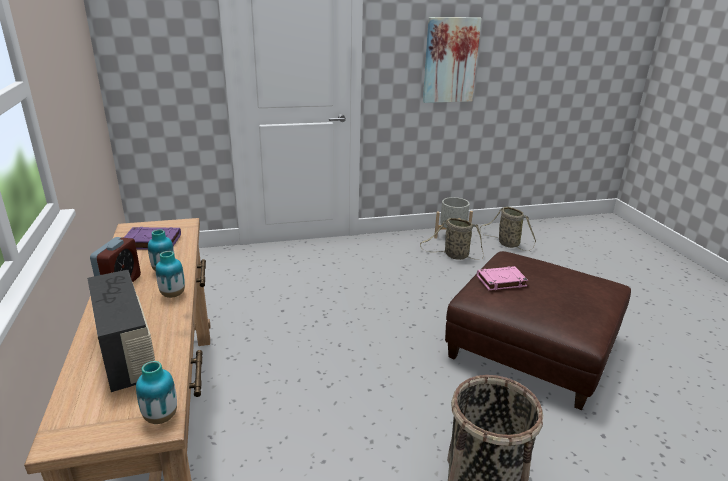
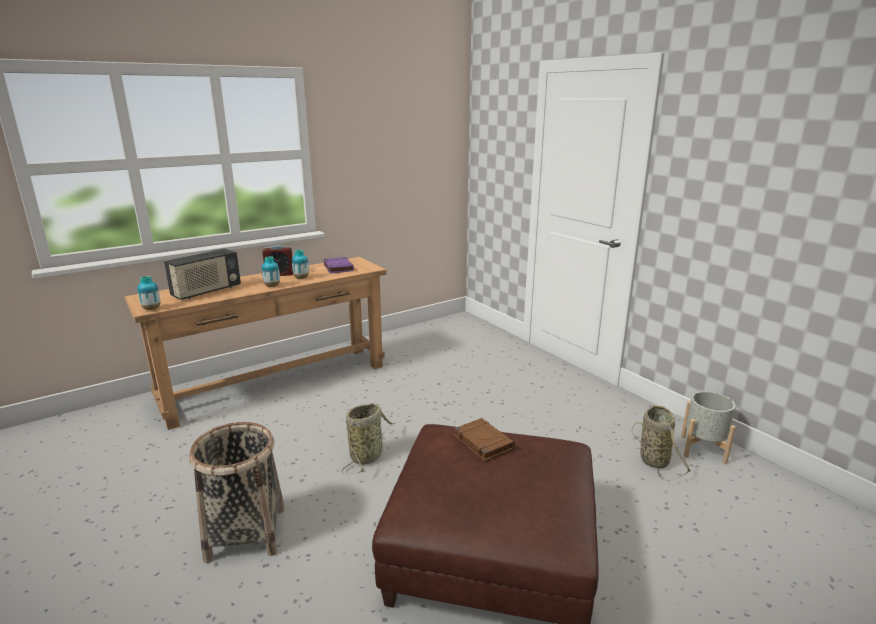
camera: 70 degrees right, 5 degrees down
(450, 60) = (760, 200): picture -> none
(500, 281) = (483, 442): pink book -> brown book
(506, 243) = (756, 502): basket -> basket (368, 455)

